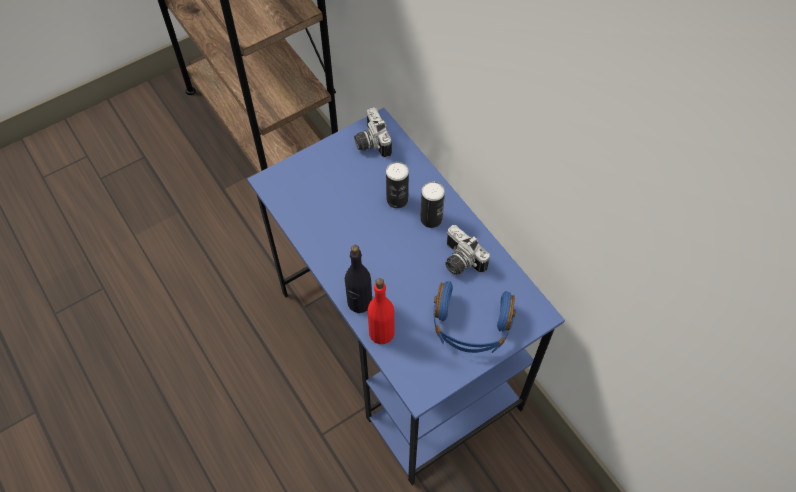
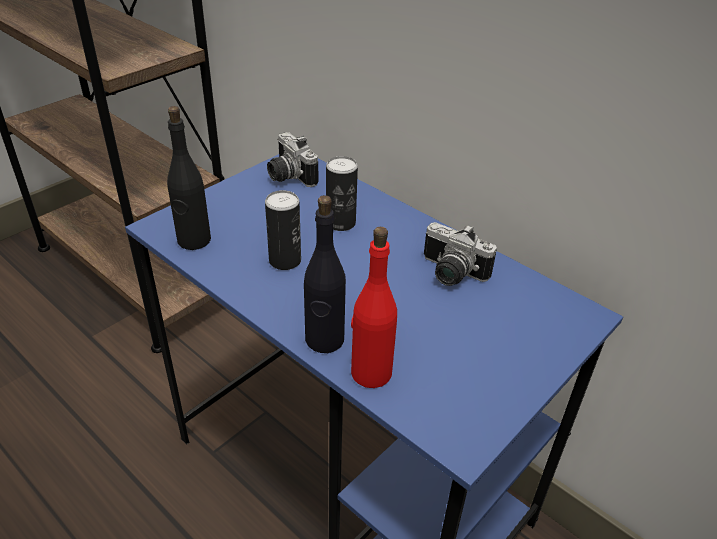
camera: 15 degrees left, 20 degrees down
(291, 200) = (193, 240): none -> black bottle
(431, 219) = (393, 236): can -> can (285, 260)
(471, 326) = (500, 343): blue headphones -> none

